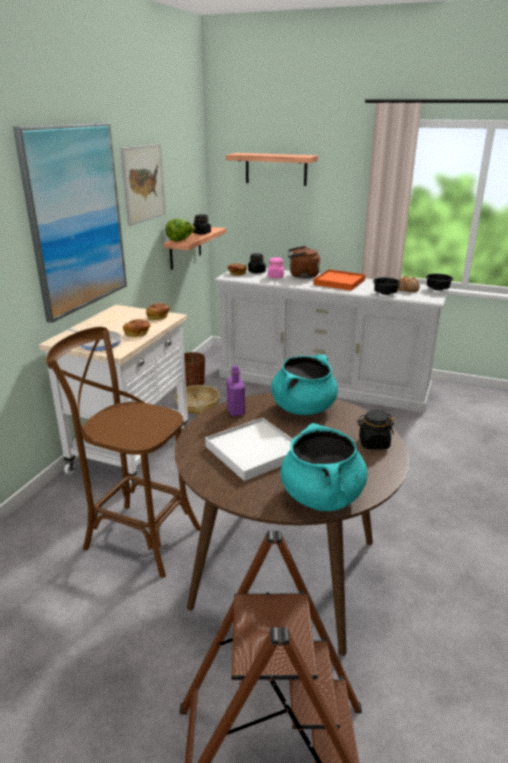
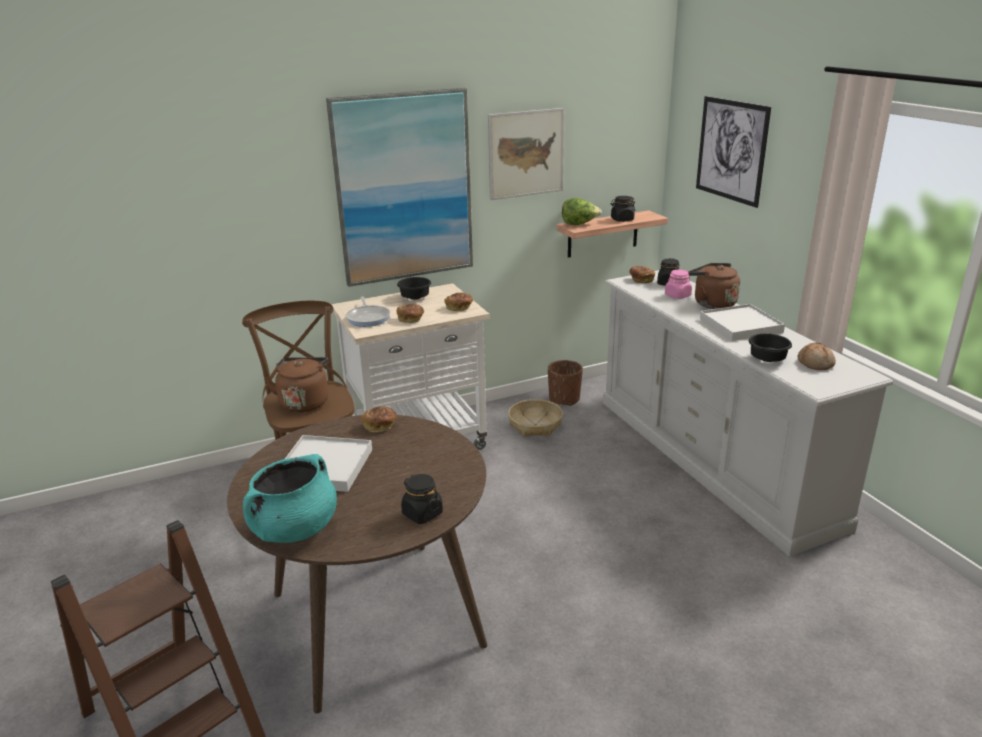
camera: 45 degrees right, 0 degrees up
(129, 424) = (304, 402): none -> brown kettle
(236, 411) = (380, 426): purple bottle -> bread
(276, 169) = (731, 150): shelf -> picture
(303, 408) = (435, 451): turquoise cooking pot -> none
(339, 282) = (740, 325): orange tray -> white tray
(438, 289) = (864, 378): black bowl -> black bowl (415, 298)

